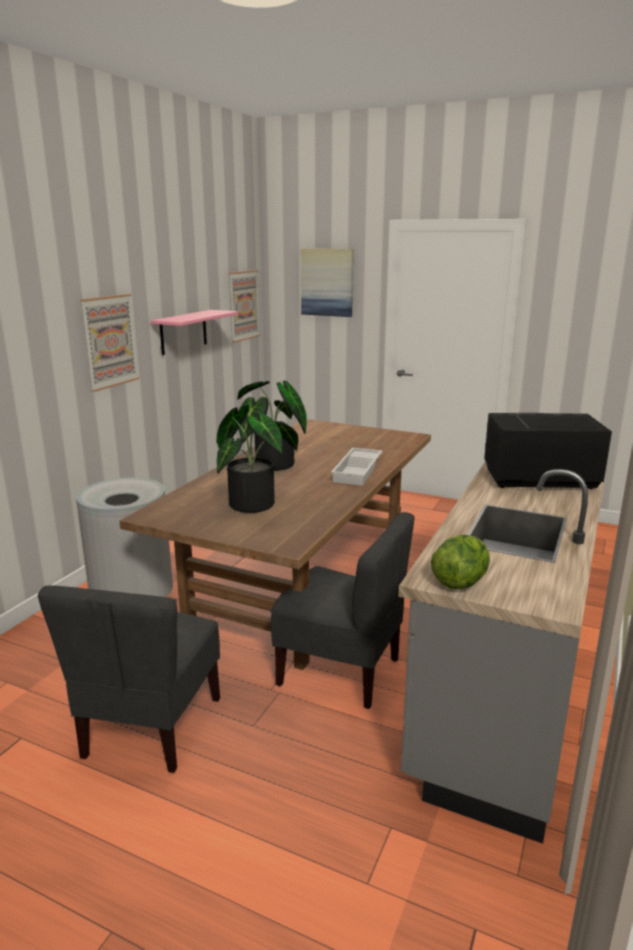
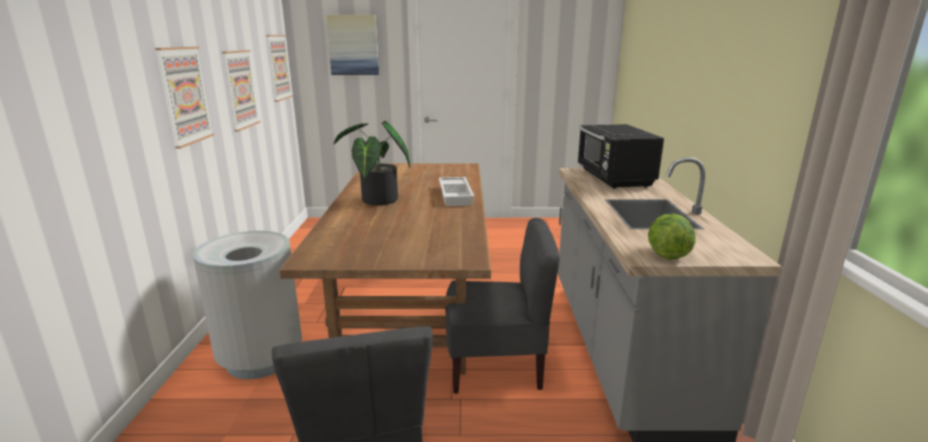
camera: 25 degrees left, 0 degrees up
(183, 332) = (240, 89): pink shelf -> picture
(258, 504) = (402, 232): potted plant -> none
(538, 479) = (614, 178): black microwave -> black microwave turned 75 degrees counterclockwise

